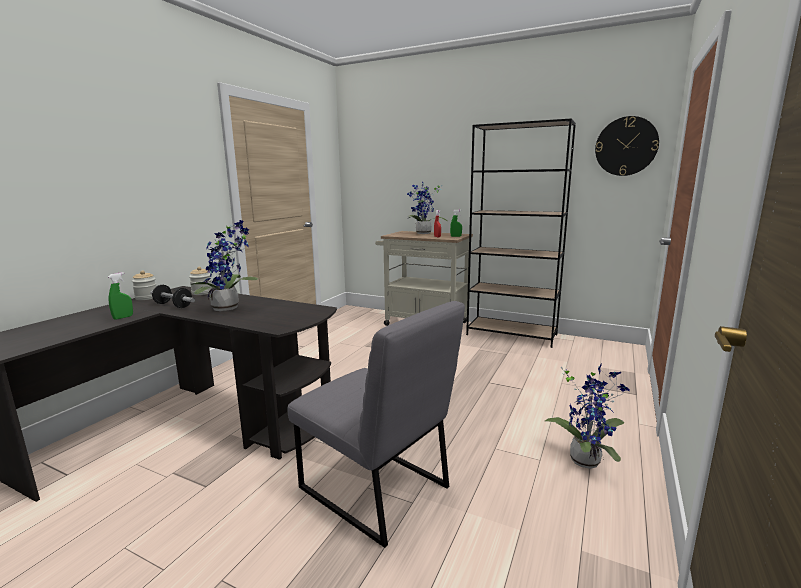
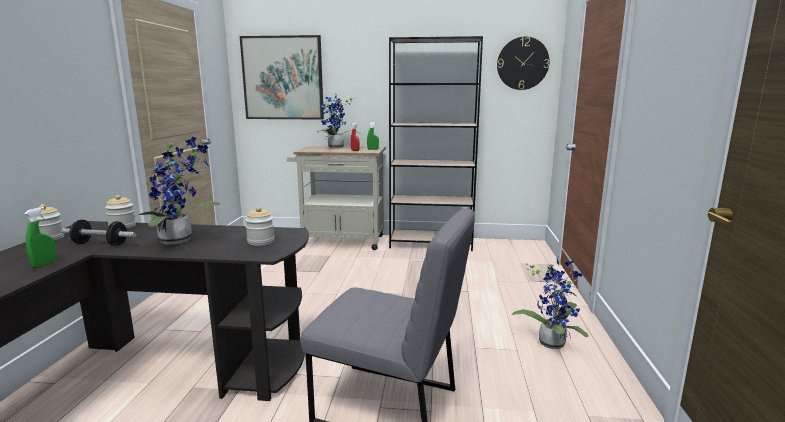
camera: 20 degrees left, 0 degrees up
(286, 316) = (261, 242): none -> jar
(382, 167) = (283, 78): none -> picture

